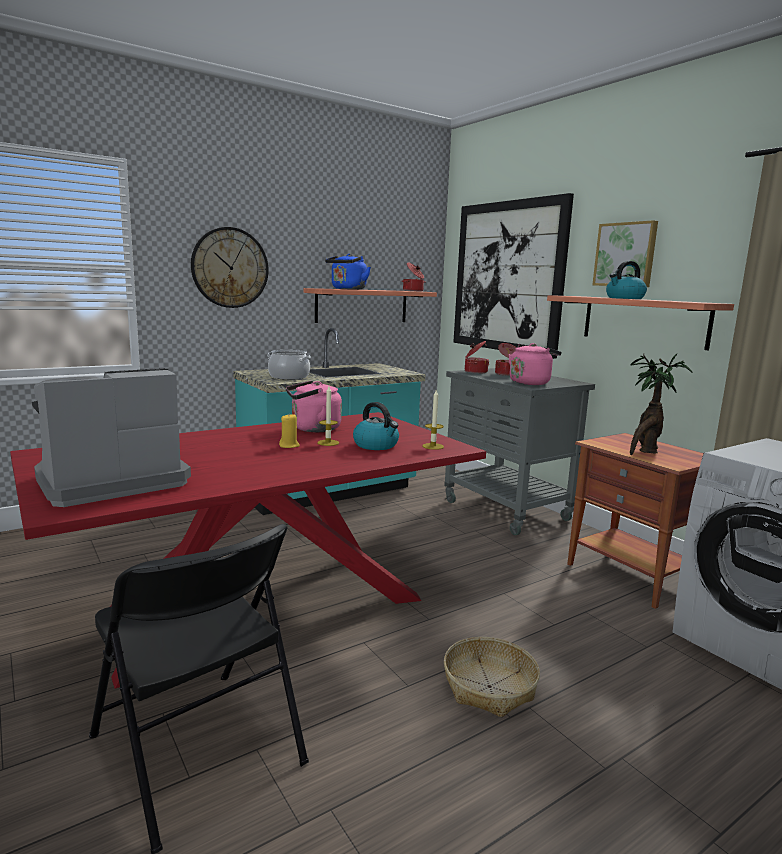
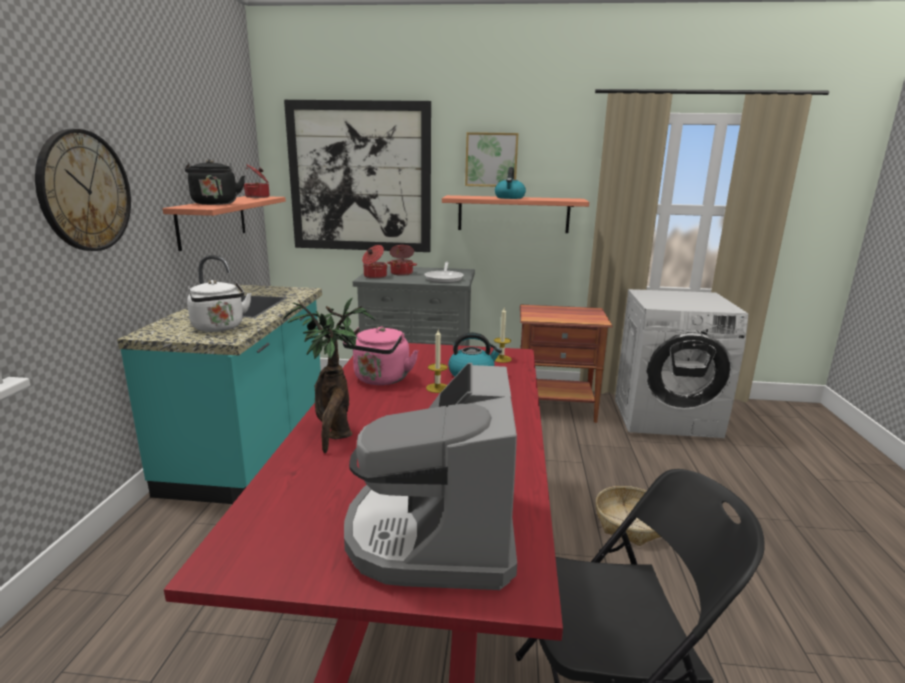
camera: 50 degrees left, 5 degrees up
(288, 377) = (219, 328): cooking pot -> white kettle
(289, 446) = (424, 405): yellow candle -> none
(347, 289) = (215, 204): blue kettle -> black kettle
(530, 382) = (444, 278): pink kettle -> frying pan
(645, 451) = (566, 315): potted plant -> potted plant (335, 434)

